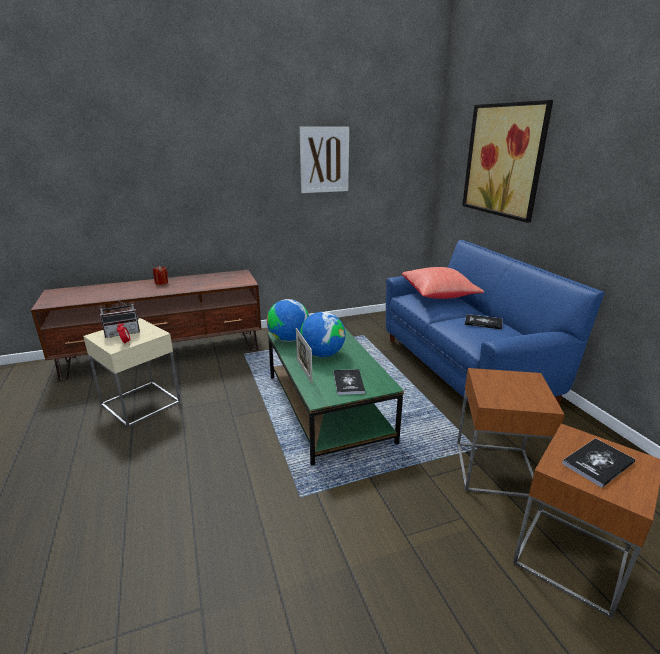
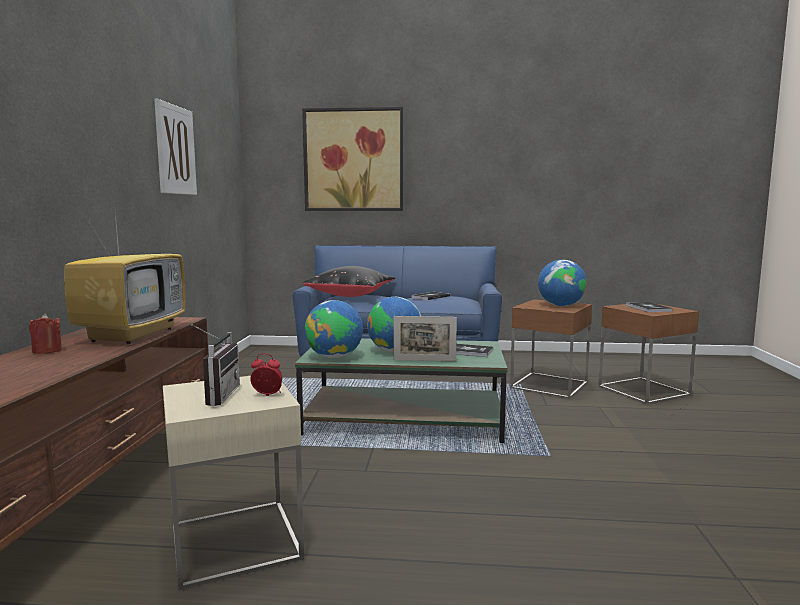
camera: 65 degrees left, 15 degrees down
(202, 285) = (133, 334): none -> television
(439, 295) = (351, 296): red pillow -> black pillow
(516, 393) = (560, 305): none -> globe

